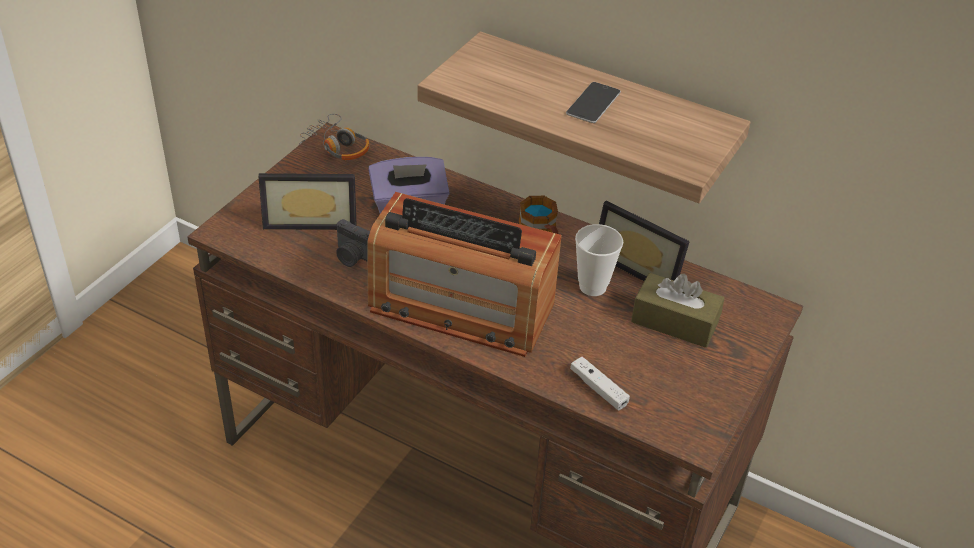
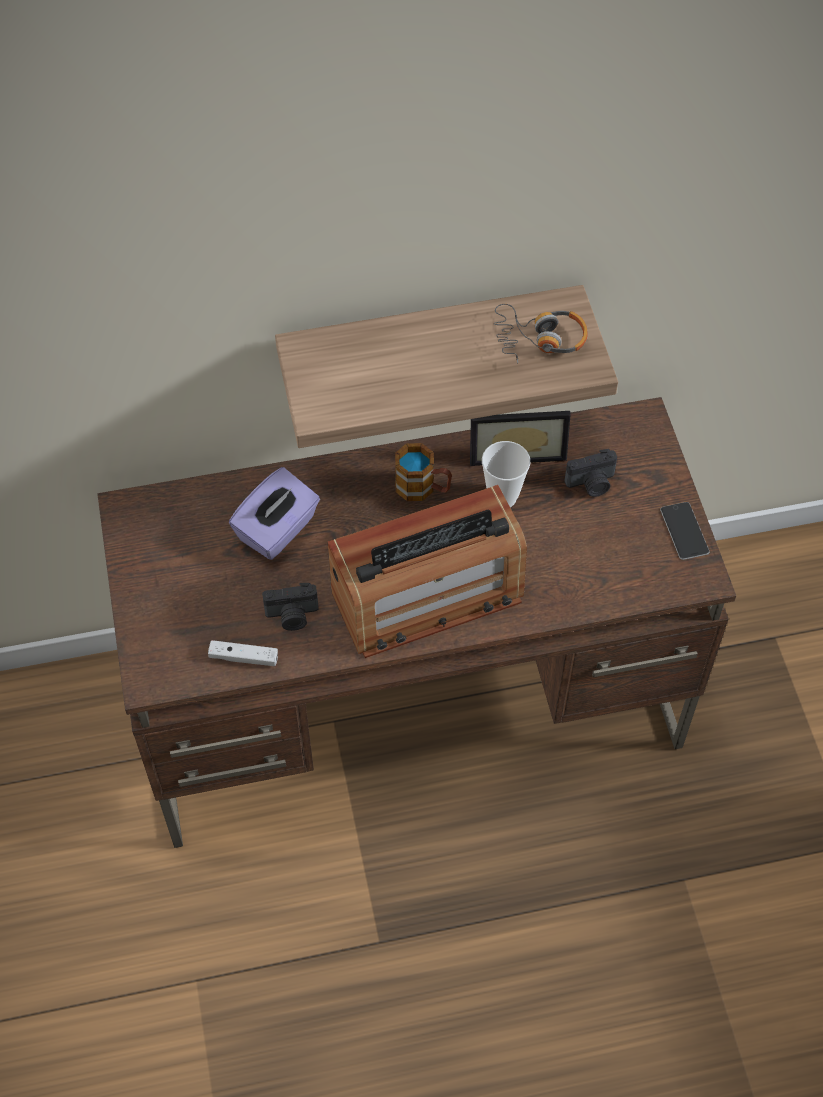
camera: 40 degrees left, 15 degrees up
(311, 219) = (210, 607): picture frame -> none
(337, 146) = (140, 513): headphones -> headphones (540, 339)
(593, 103) = (454, 352): phone -> phone (684, 531)
(598, 389) = (599, 588): white game controller -> white game controller (243, 657)
(674, 322) = (591, 484): brown tissue box -> camera

